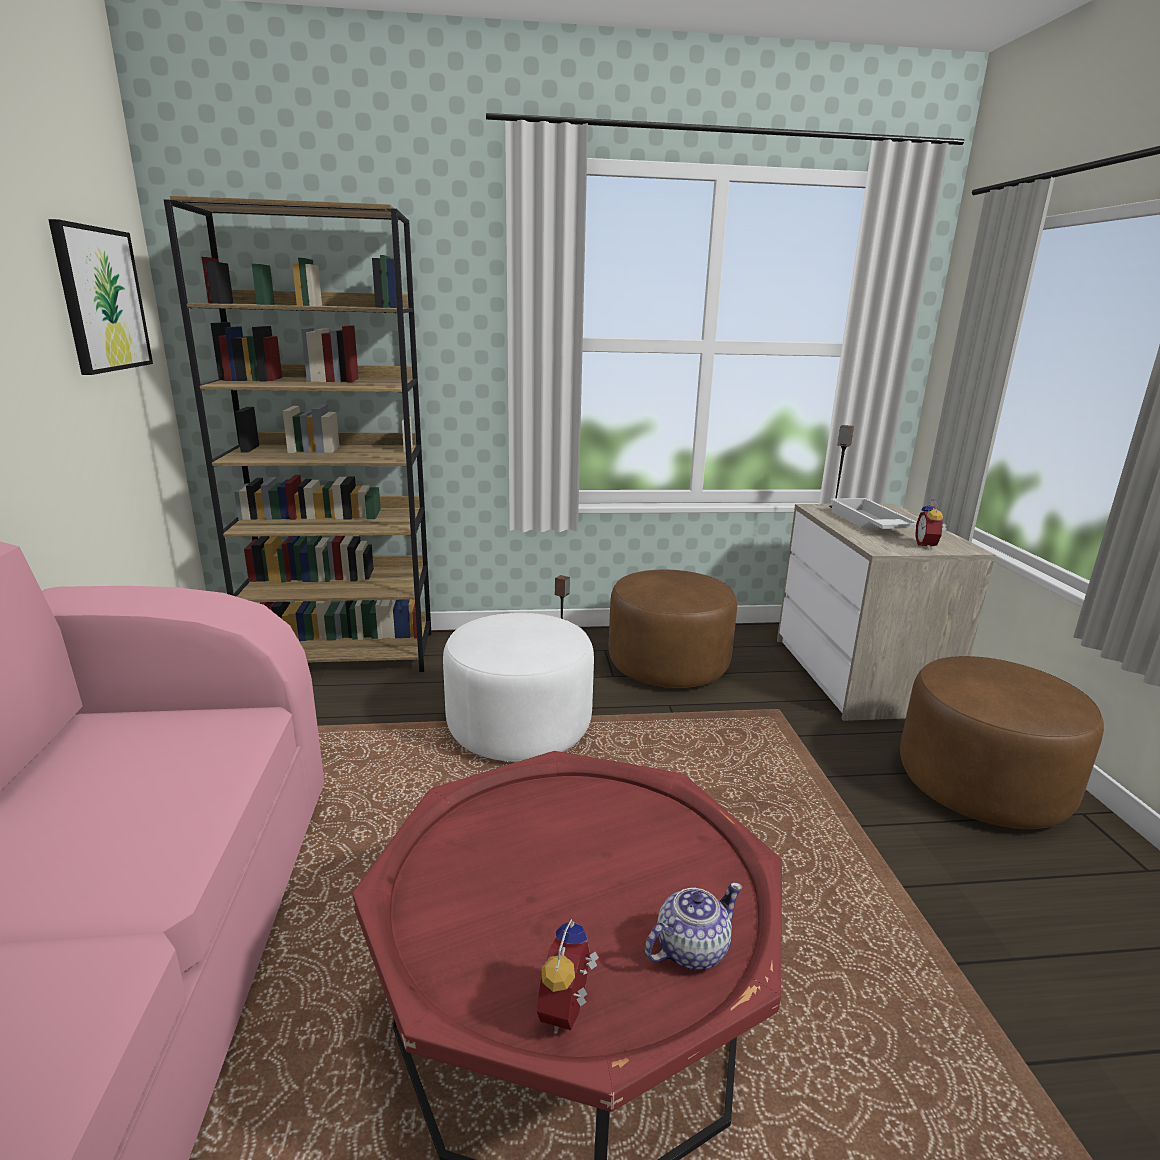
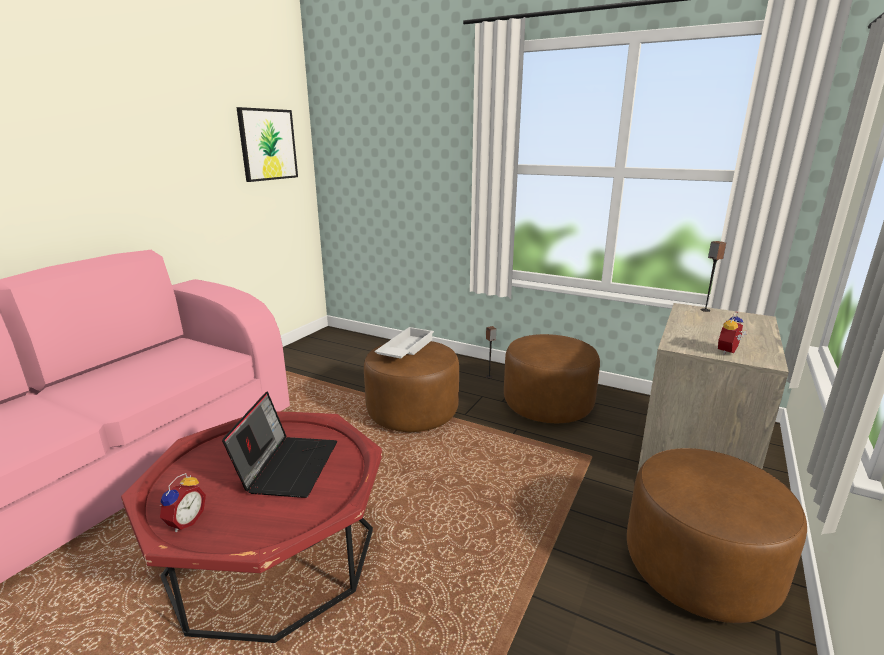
camera: 35 degrees right, 0 degrees up
(344, 653) = (372, 349): brown bookcase -> none
(519, 727) = (413, 412): white ottoman -> brown ottoman
(569, 1011) = (184, 521): alarm clock -> alarm clock turned 150 degrees clockwise
(589, 852) = (288, 465): none -> laptop
(690, 949) = (263, 526): teapot -> none
(869, 523) = (710, 326): white tray -> white tray (405, 349)

